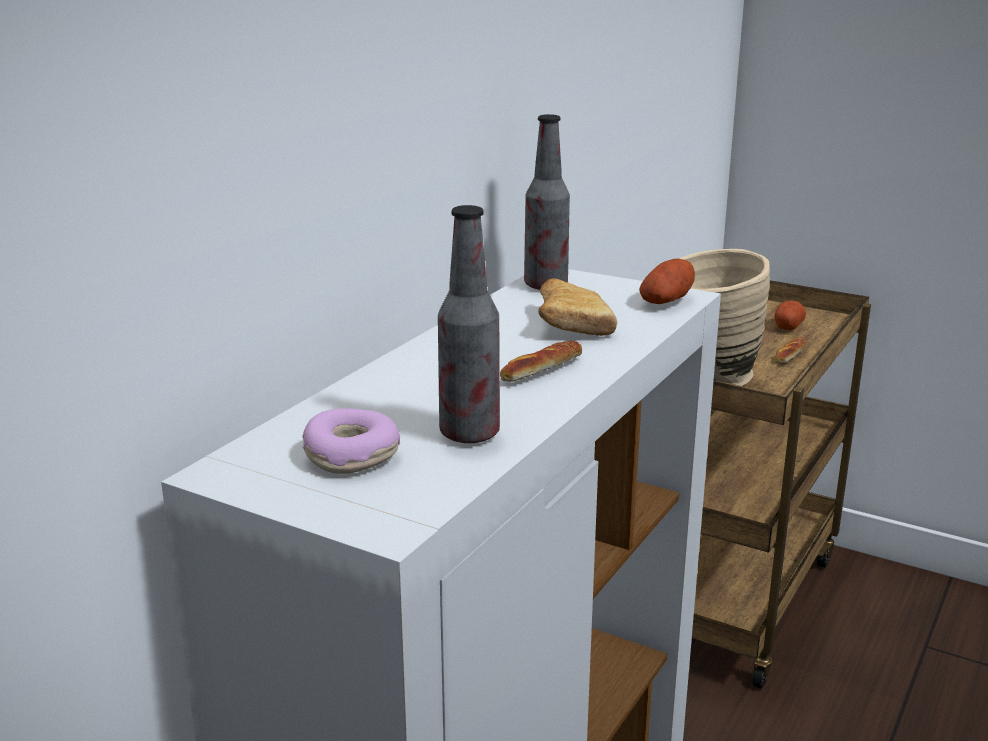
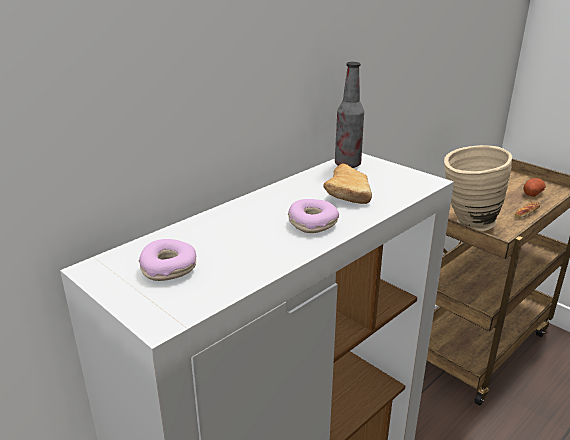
camera: 15 degrees right, 5 degrees up
(469, 434) = (244, 263): bottle -> none
(542, 369) = (312, 223): bread -> donut
(666, 301) = (415, 183): potato -> none

